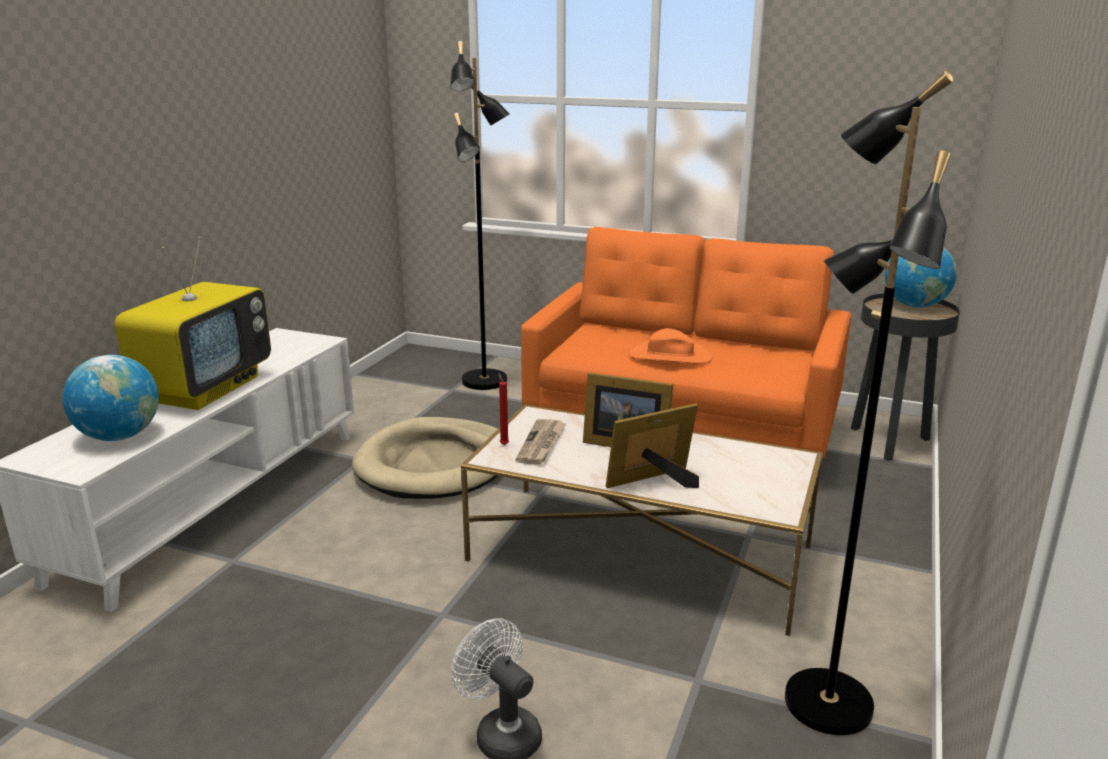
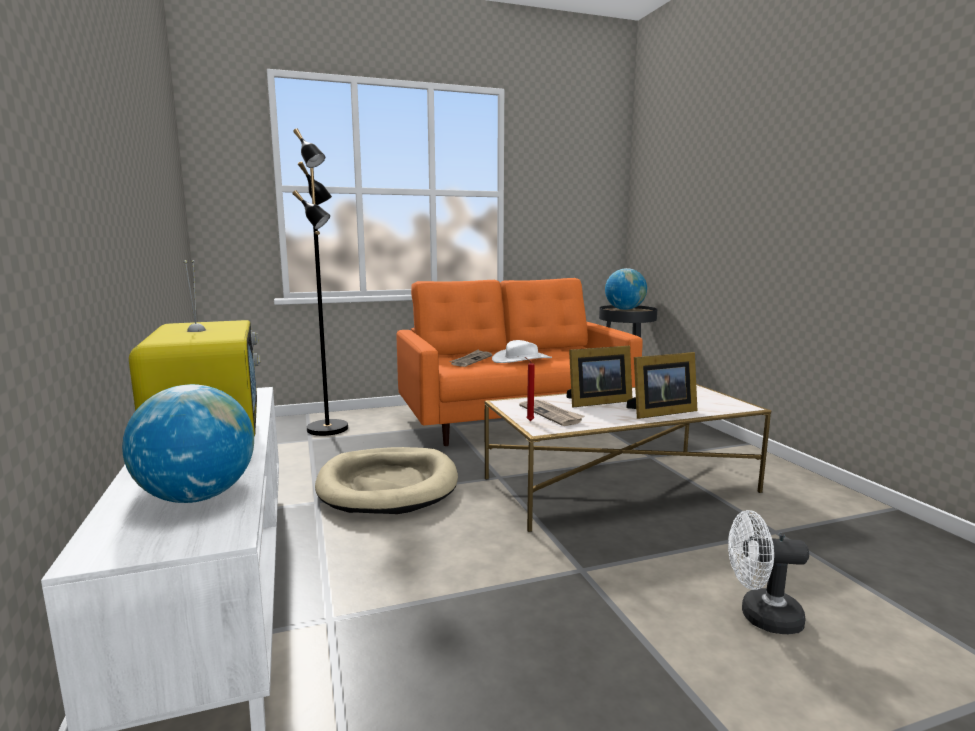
camera: 40 degrees left, 10 degrees down
(613, 342) = (471, 360): none -> newspaper
(655, 482) = (659, 412): picture frame -> picture frame turned 135 degrees counterclockwise
(669, 356) = (522, 359): orange hat -> white hat
(824, 703) = (836, 514): black floor lamp -> none

